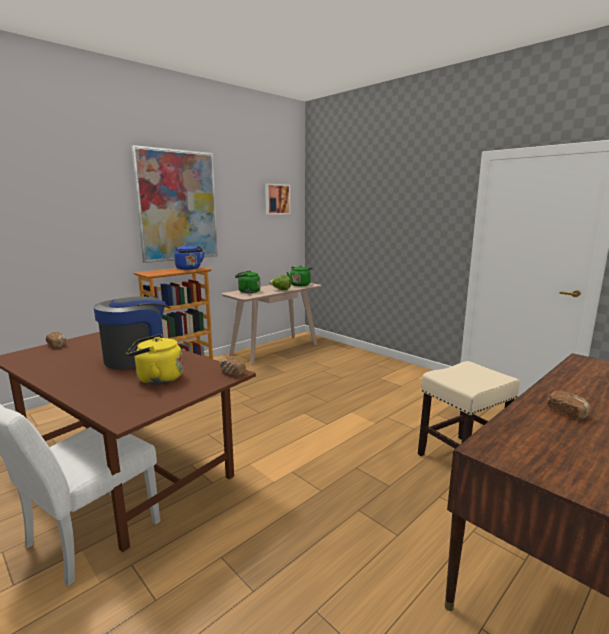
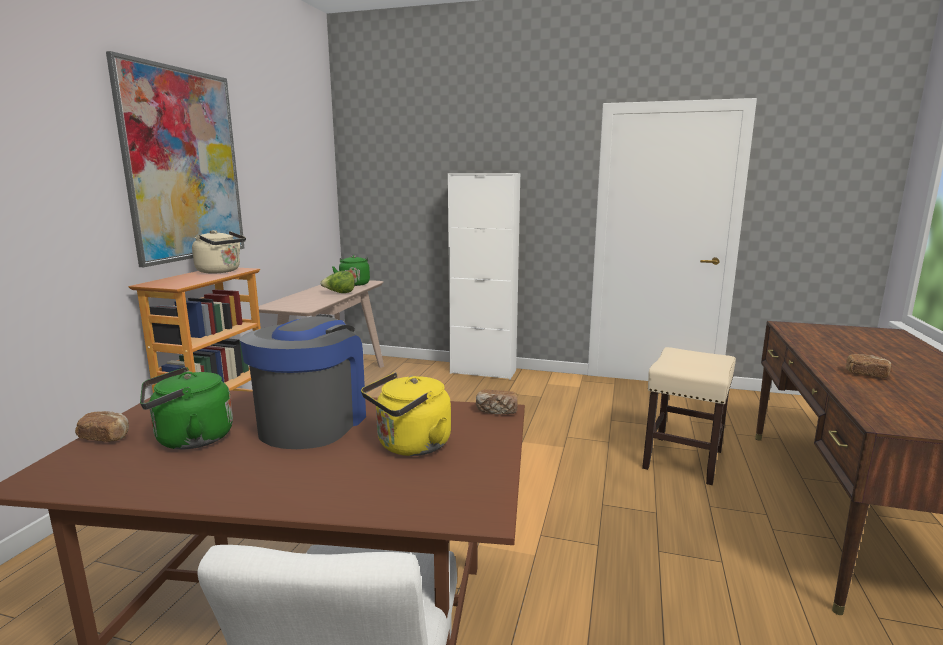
camera: 30 degrees left, 0 degrees up
(189, 268) = (221, 271): blue kettle -> beige kettle
(247, 292) = (295, 301): green kettle -> green kettle (189, 440)
(276, 199) = (306, 157): picture -> none
(379, 360) = (483, 372): none -> white cabinet

